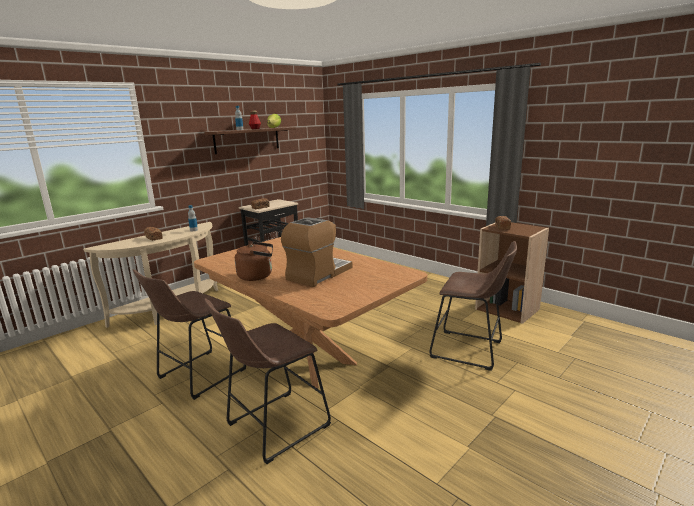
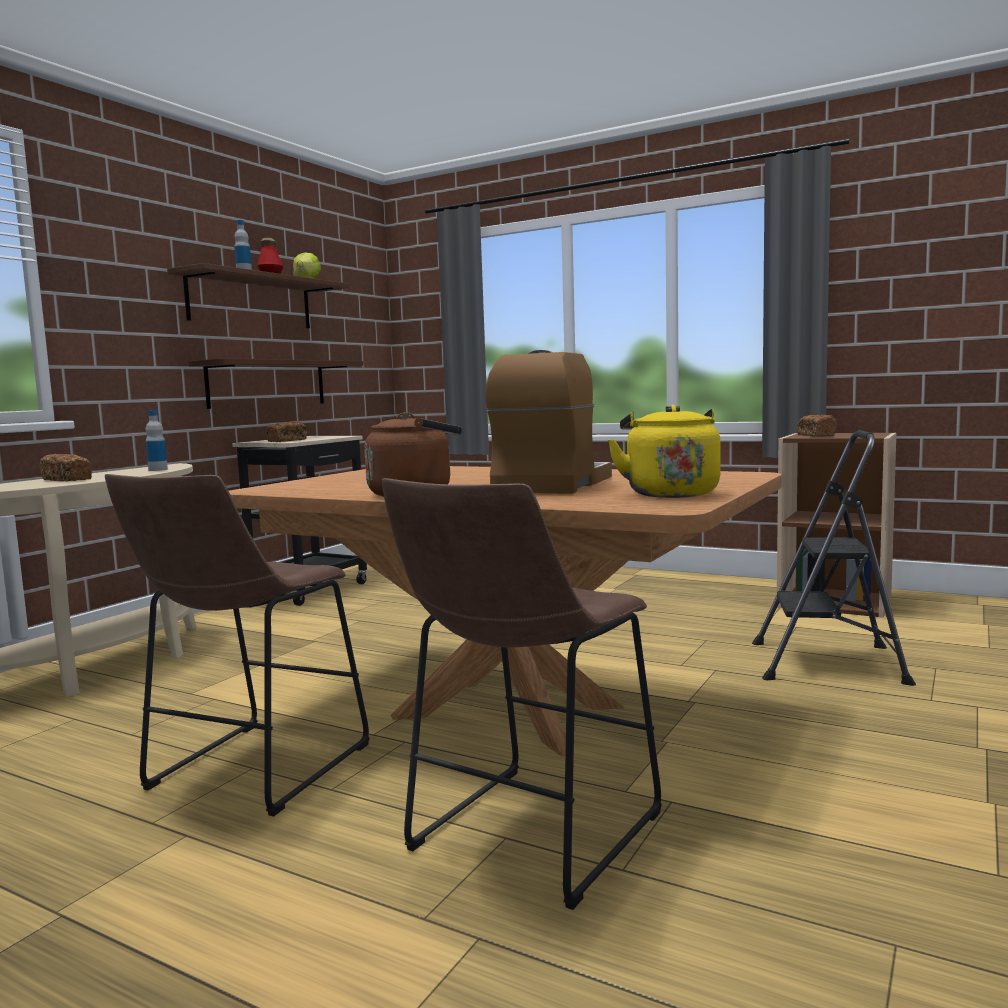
camera: 15 degrees left, 10 degrees down
(256, 177) = (267, 384): none -> brown shelf
(349, 293) = (669, 493): none -> yellow kettle
(471, 351) = (832, 662): brown stool -> black step ladder

